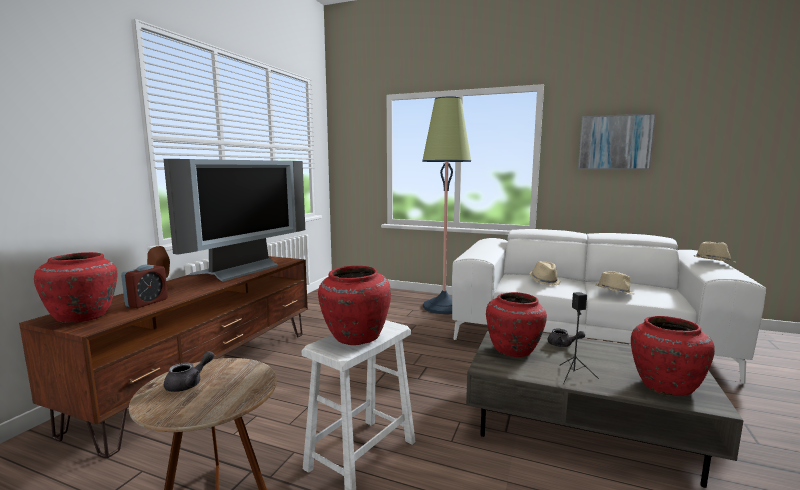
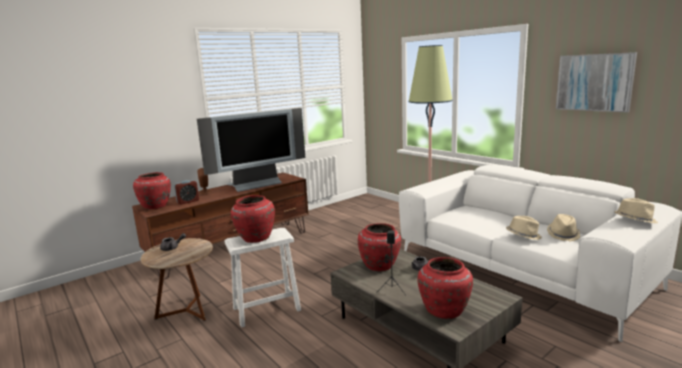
camera: 30 degrees right, 5 degrees up
(544, 281) = (480, 216): beige hat -> beige hat (563, 235)

